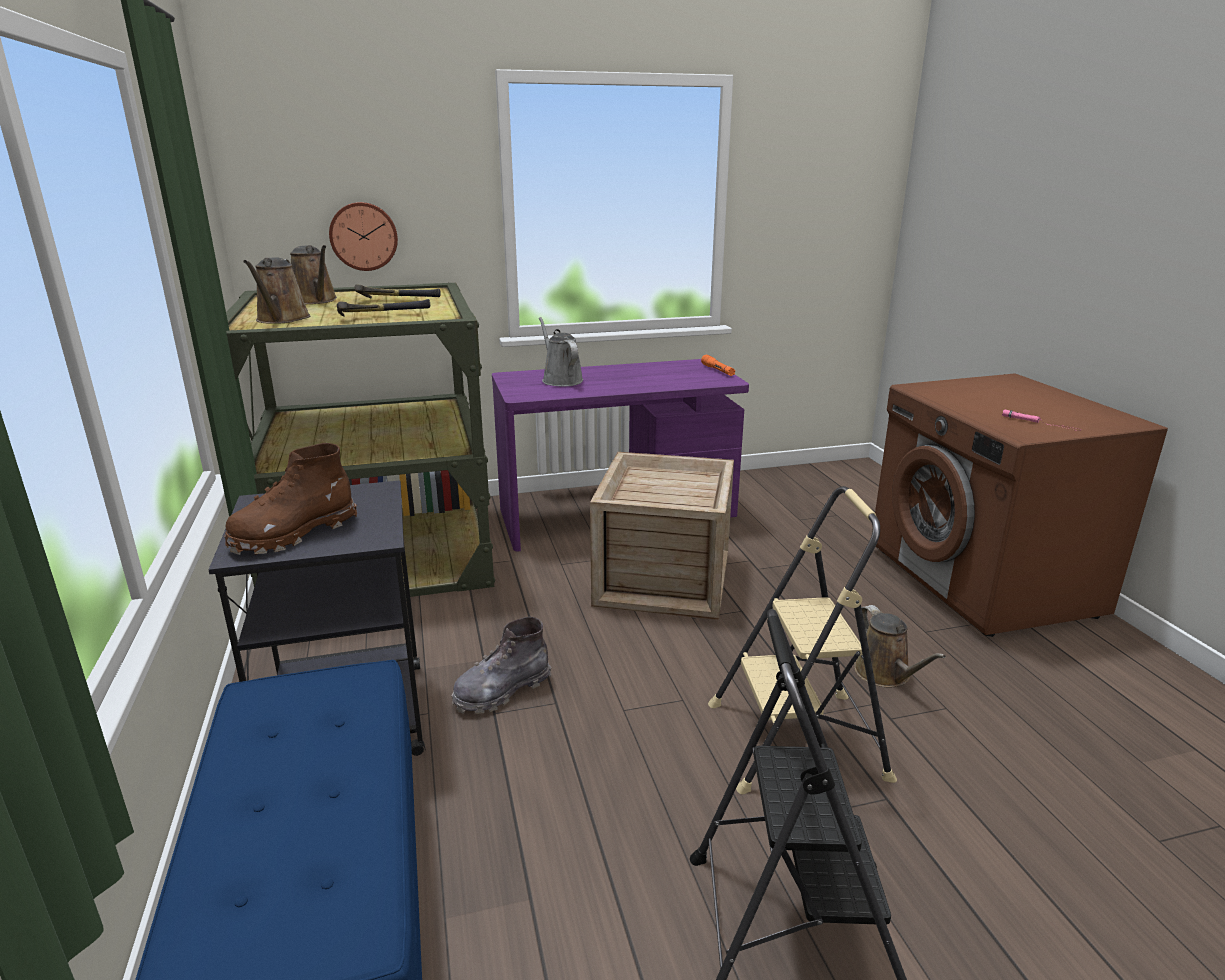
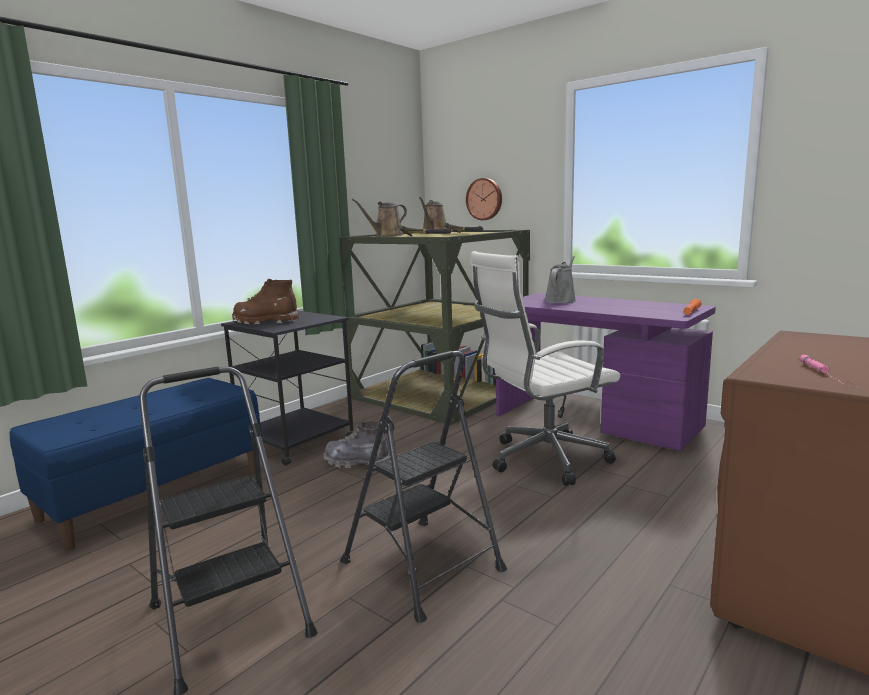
camera: 55 degrees right, 10 degrees down
(662, 579) = (543, 460): crate -> white office chair
(802, 739) = (424, 567): beige step ladder -> black step ladder
(885, 674) = (562, 580): brown watering can -> none

